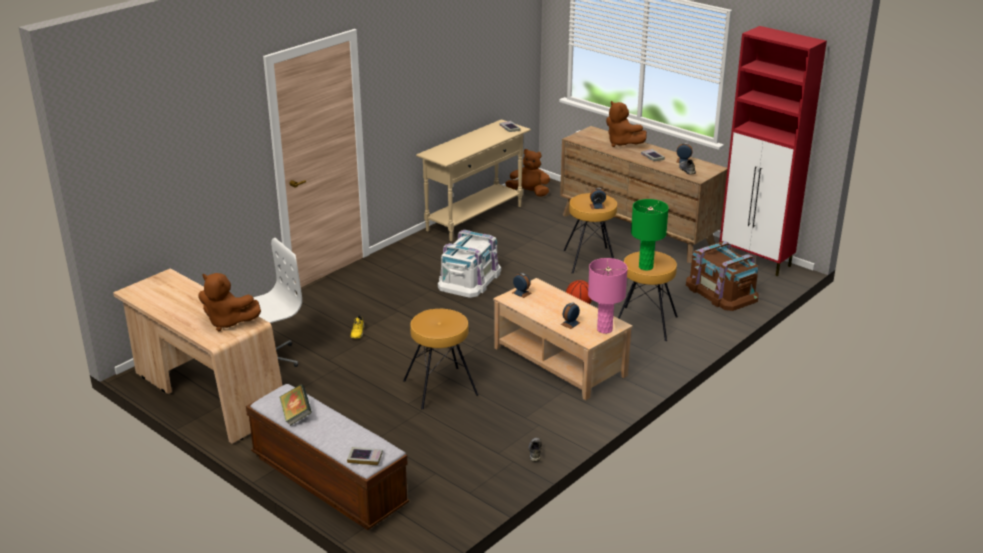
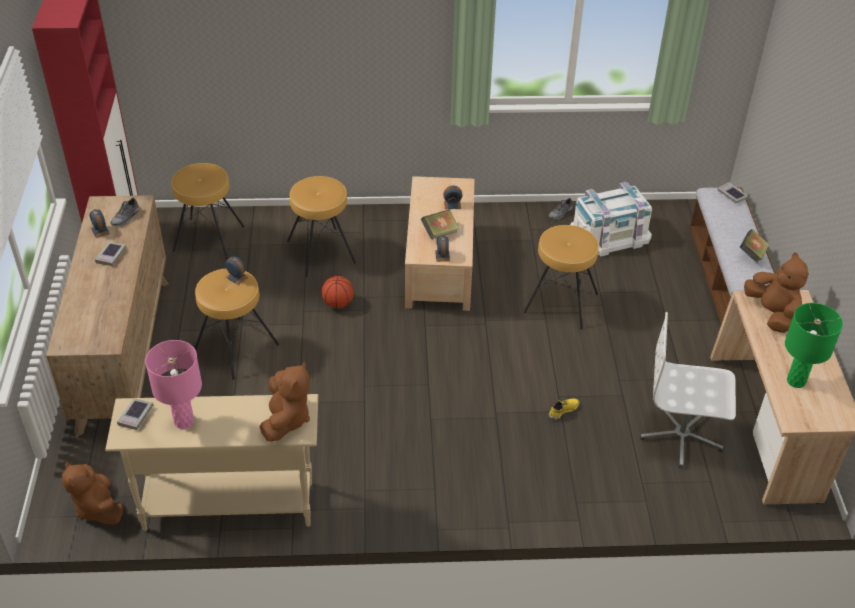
camera: 135 degrees left, 15 degrees up
(469, 279) = (376, 407): white storage box -> white storage box (609, 235)
(546, 303) = (440, 233): none -> book
(604, 329) = (437, 185): pink table lamp -> pink table lamp (184, 421)
(622, 143) = (88, 298): brown plush toy -> brown plush toy (286, 419)
(645, 267) = (333, 188): green table lamp -> green table lamp (796, 381)
(721, 291) = (209, 238): brown storage box -> brown stool

